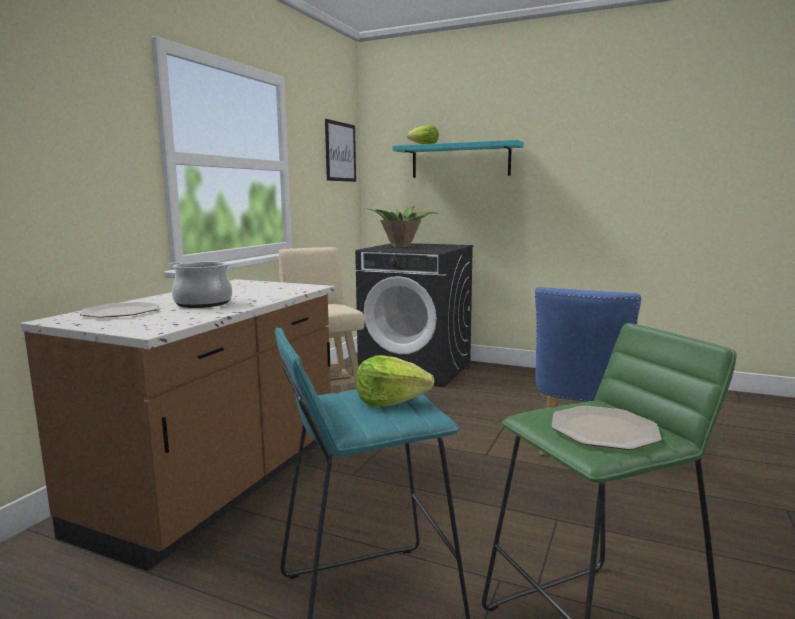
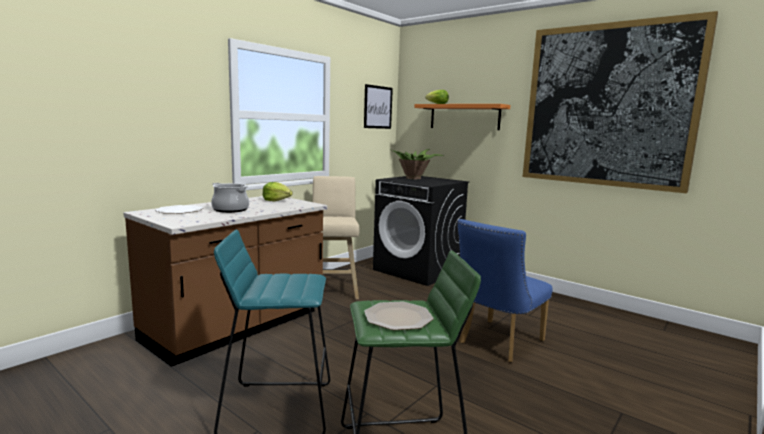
camera: 15 degrees right, 0 degrees up
(390, 401) = (294, 283): lettuce -> lettuce (276, 200)
(460, 161) = (464, 117): turquoise shelf -> orange shelf
(651, 138) = (608, 106): none -> picture

